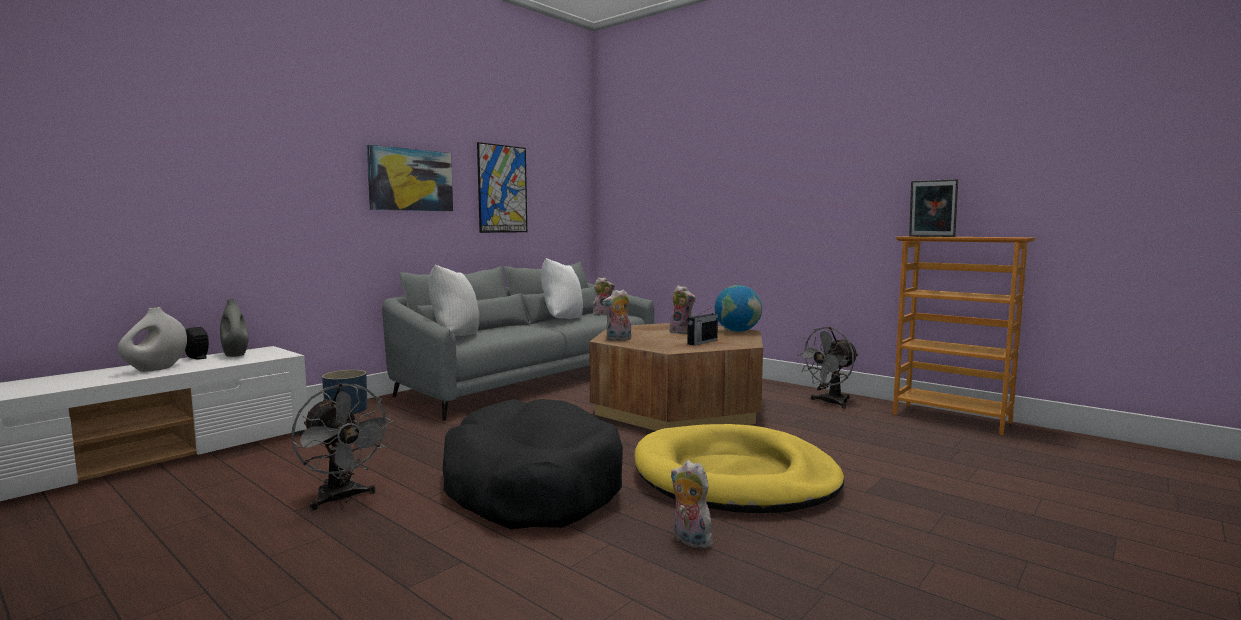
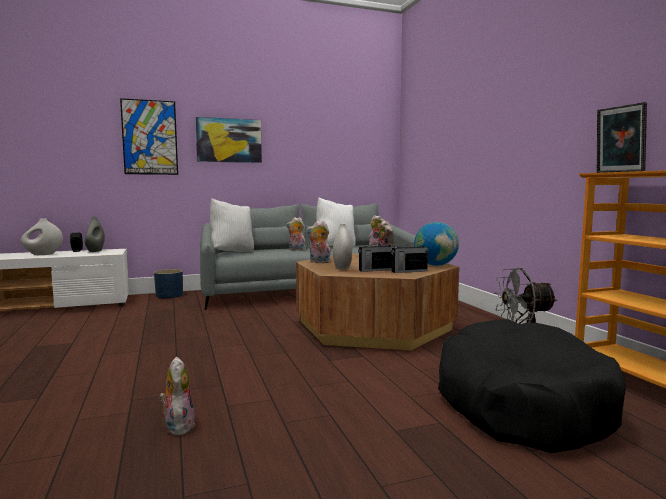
camera: 30 degrees right, 0 degrees up
(342, 499) = (65, 345): grey fan -> none
(502, 189) = (307, 145): picture -> picture (150, 137)
(525, 327) = (296, 250): none -> plush toy
(531, 486) = (165, 361): black dog bed -> black dog bed (520, 403)
(662, 343) = (342, 267): none -> white vase
(734, 340) = (408, 271): none -> radio
(734, 477) = (307, 388): yellow dog bed -> none

